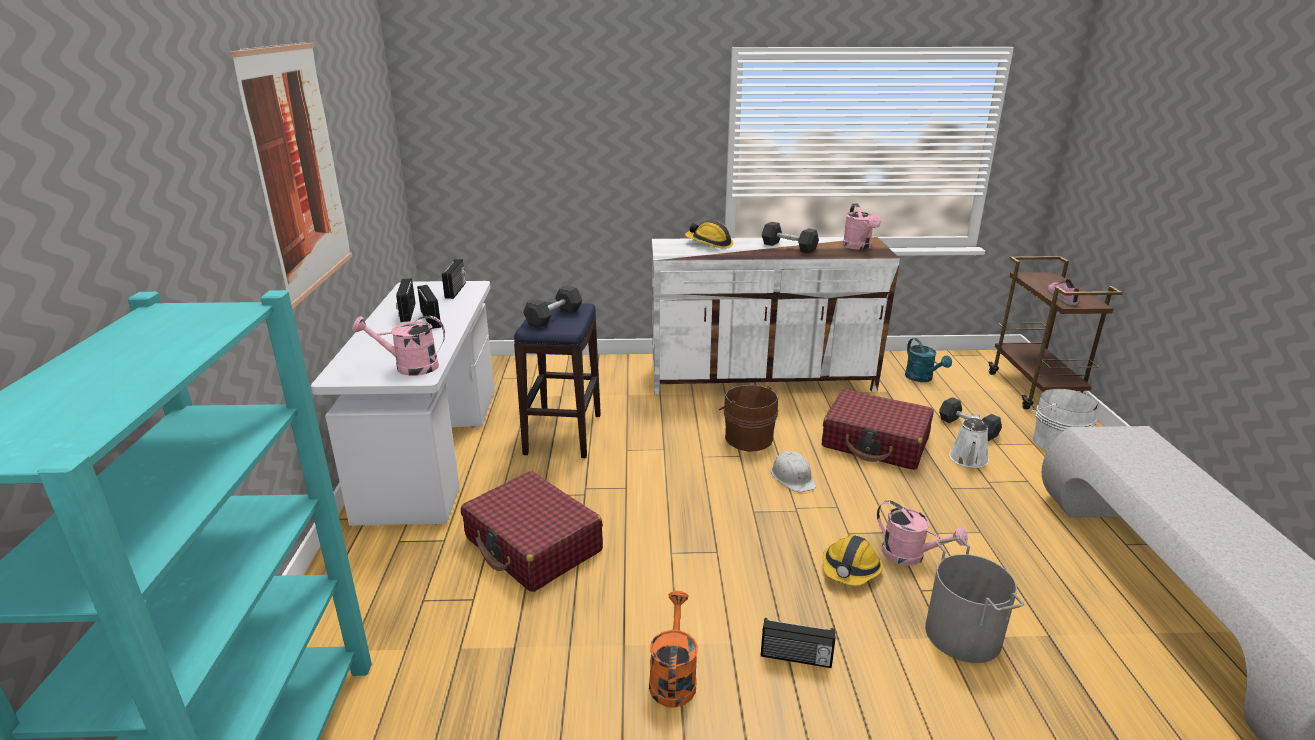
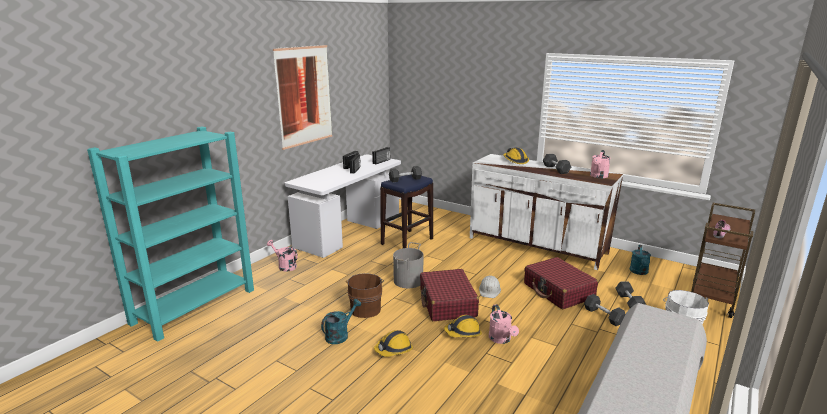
camera: 35 degrees right, 5 degrees down
(409, 367) = (322, 184): pink watering can -> pink watering can (284, 266)
(533, 545) = (345, 276): red suitcase -> red suitcase (447, 303)
(673, 677) = (340, 335): orange watering can -> turquoise watering can
(747, 438) = (490, 268): brown bucket -> brown bucket (365, 308)
(795, 658) = (394, 350): radio -> hard hat
(964, 634) = (481, 375): grey bucket -> grey bucket (408, 281)
(968, 460) = (603, 316): white watering can -> grey dumbbell

